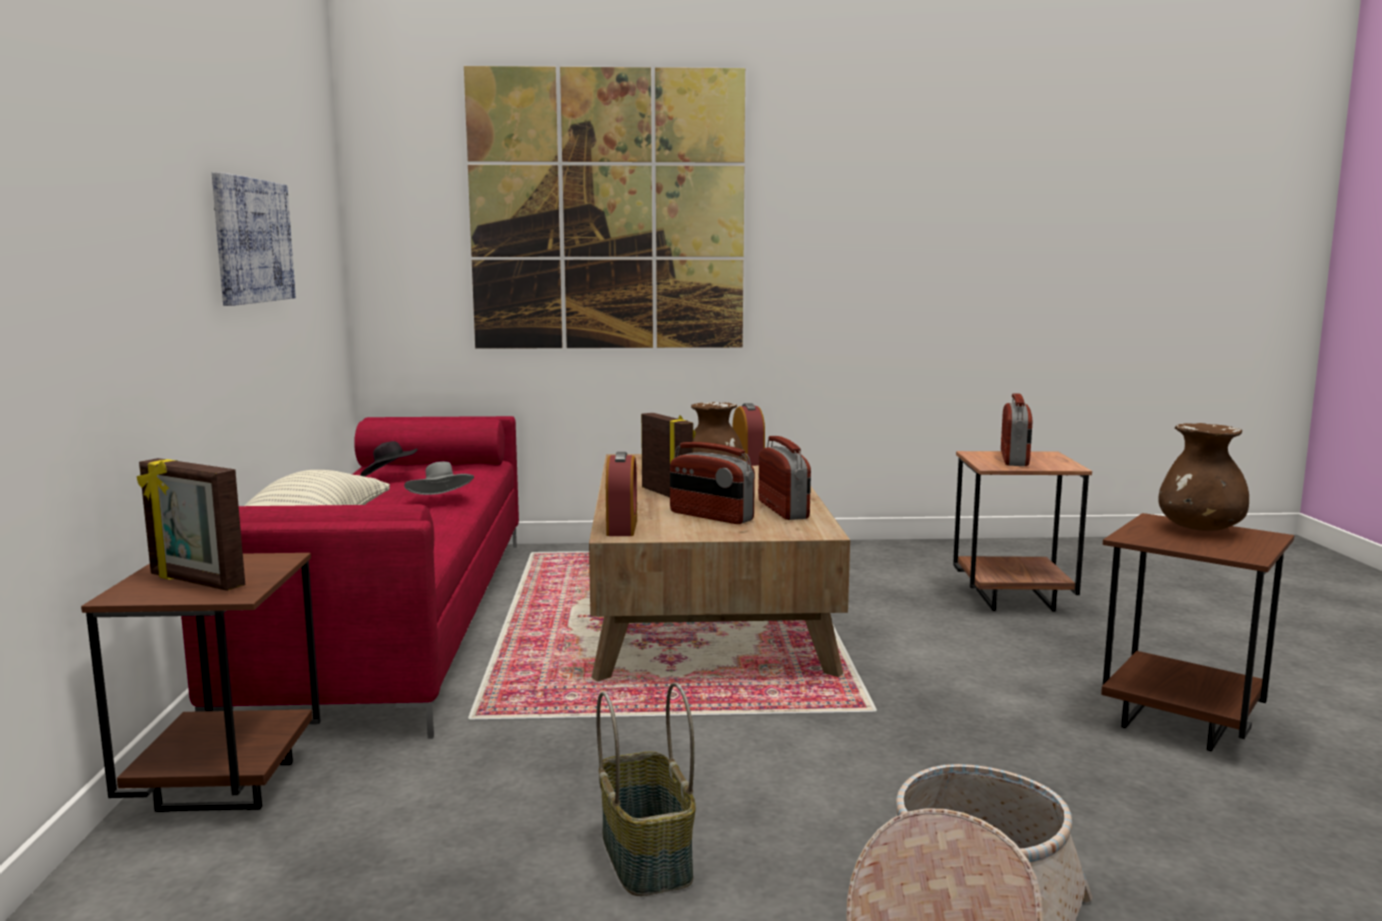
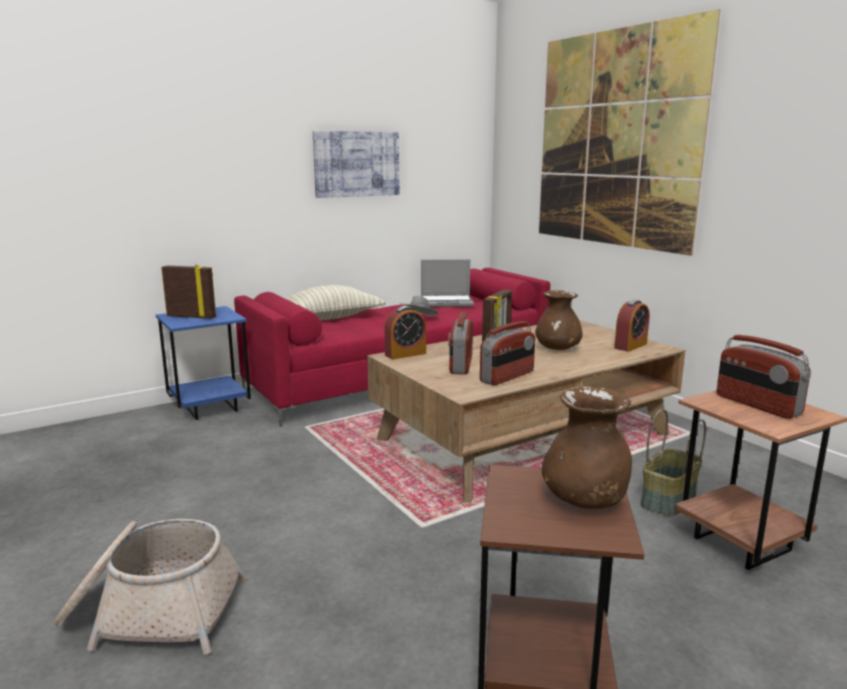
camera: 60 degrees right, 5 degrees up
(195, 581) = (192, 317): picture frame -> picture frame turned 105 degrees clockwise
(223, 787) = (209, 408): brown side table -> blue side table
(390, 477) = (447, 302): black hat -> laptop
(648, 856) = (196, 504): basket -> basket (669, 500)
(1015, 459) = (757, 405): radio -> radio turned 75 degrees clockwise

